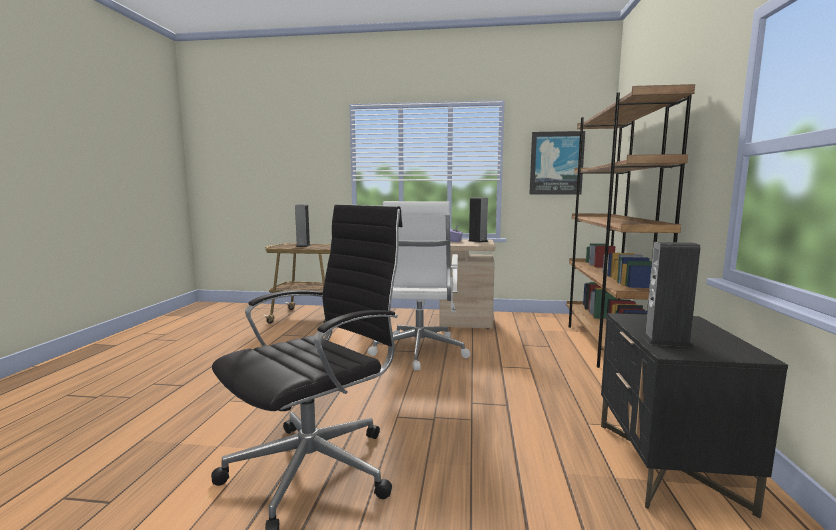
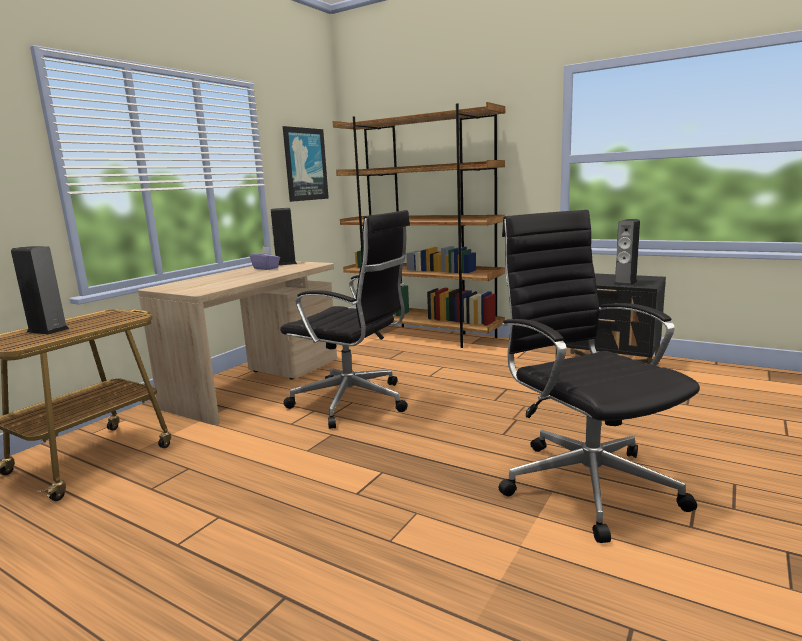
camera: 65 degrees left, 5 degrees up
(418, 352) = (353, 402): white office chair -> black office chair

